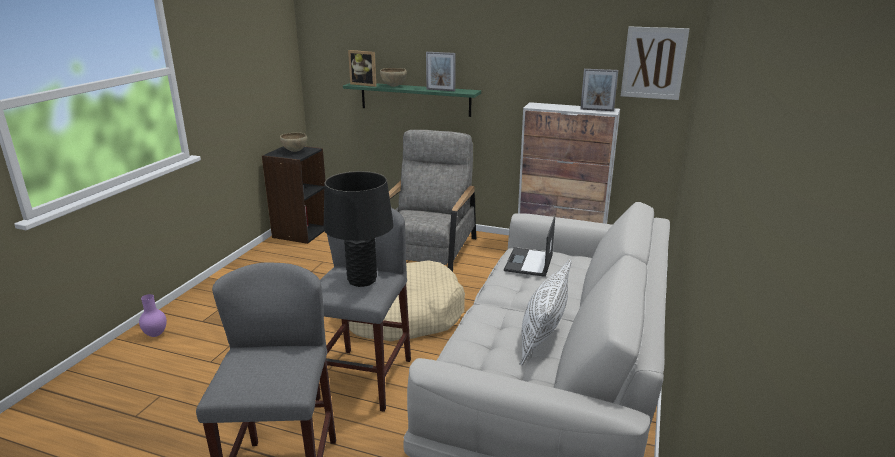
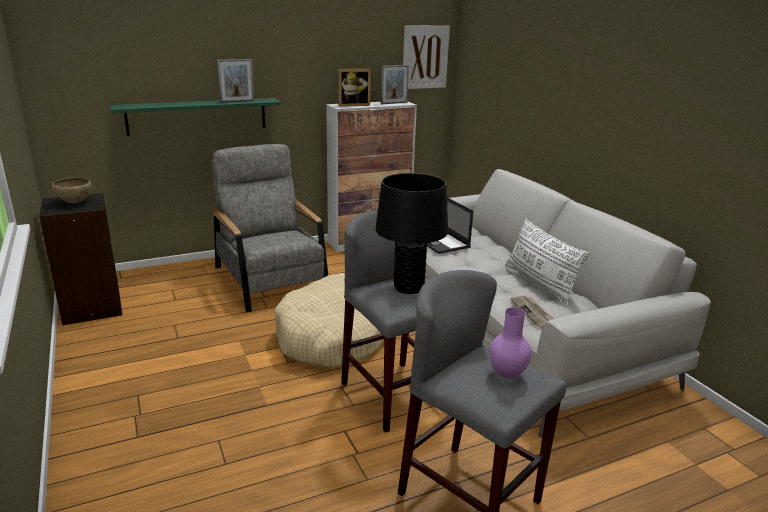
camera: 45 degrees left, 0 degrees up
(156, 334) = (100, 478): purple vase -> purple vase (506, 374)
(365, 84) = (136, 105): picture frame -> picture frame (353, 105)
(393, 86) = (176, 104): brown bowl -> none
(476, 355) = (534, 313): none -> newspaper

